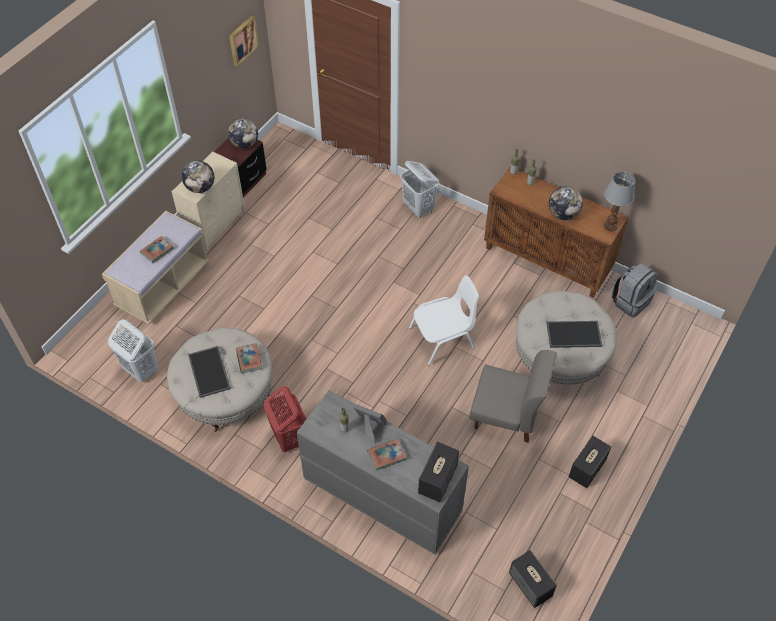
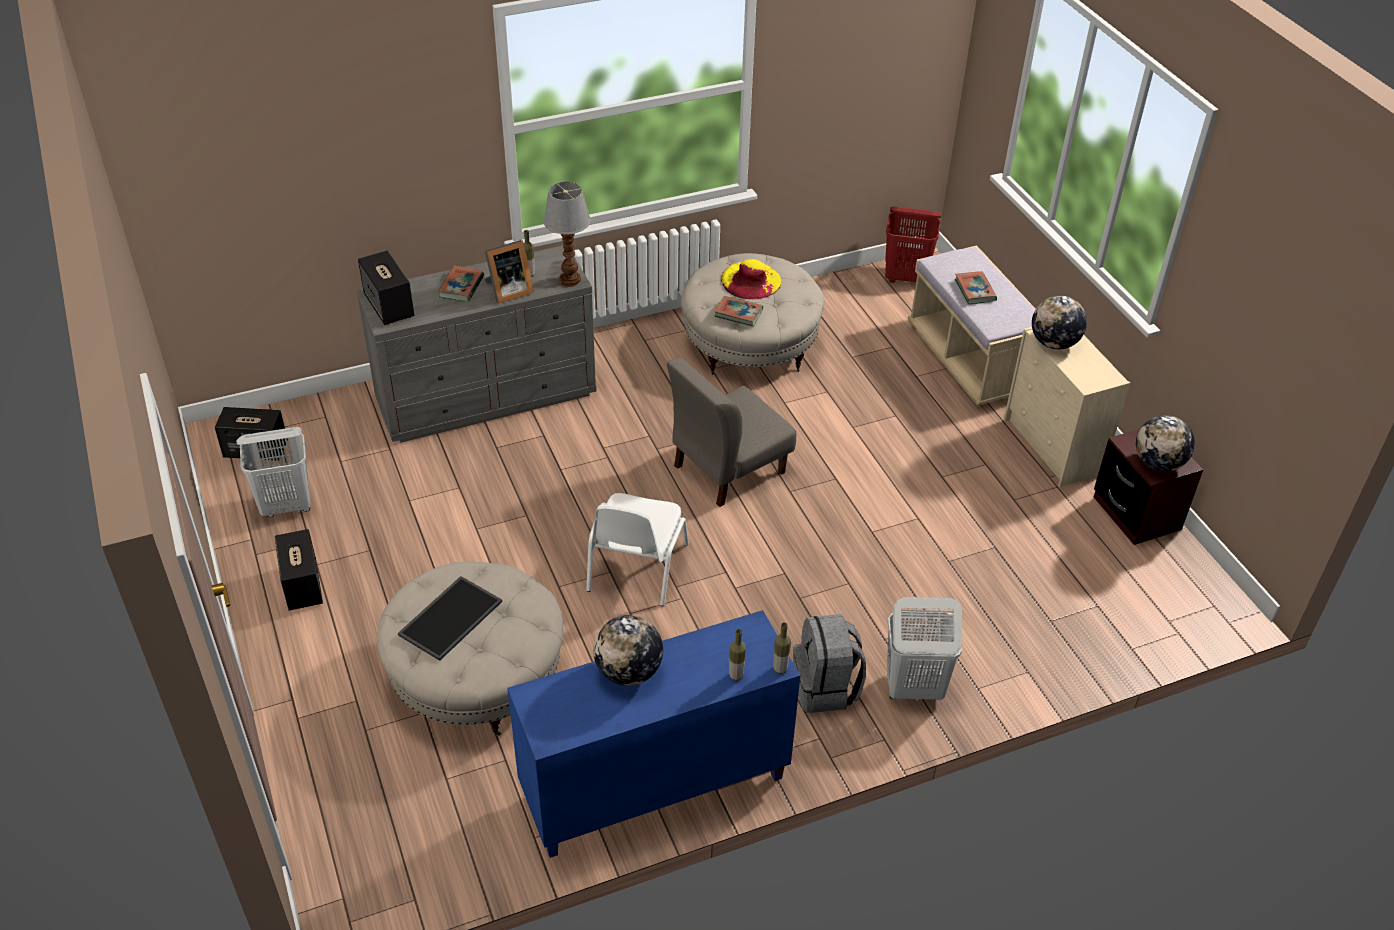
camera: 125 degrees right, 10 degrees down
(140, 370) = (847, 299): white laundry basket -> white laundry basket (287, 505)
(210, 372) = (751, 280): tray -> yellow hat
(242, 40) = (1299, 380): picture -> none
(288, 437) = (638, 364): red laundry basket -> red laundry basket (906, 278)
(506, 415) = (457, 558): grey chair -> grey chair (728, 469)
(547, 260) = (654, 789): brown cabinet -> blue cabinet
(610, 226) = (541, 717): table lamp -> table lamp (569, 280)
(630, 301) = (468, 843): grey backpack -> grey backpack (826, 688)

